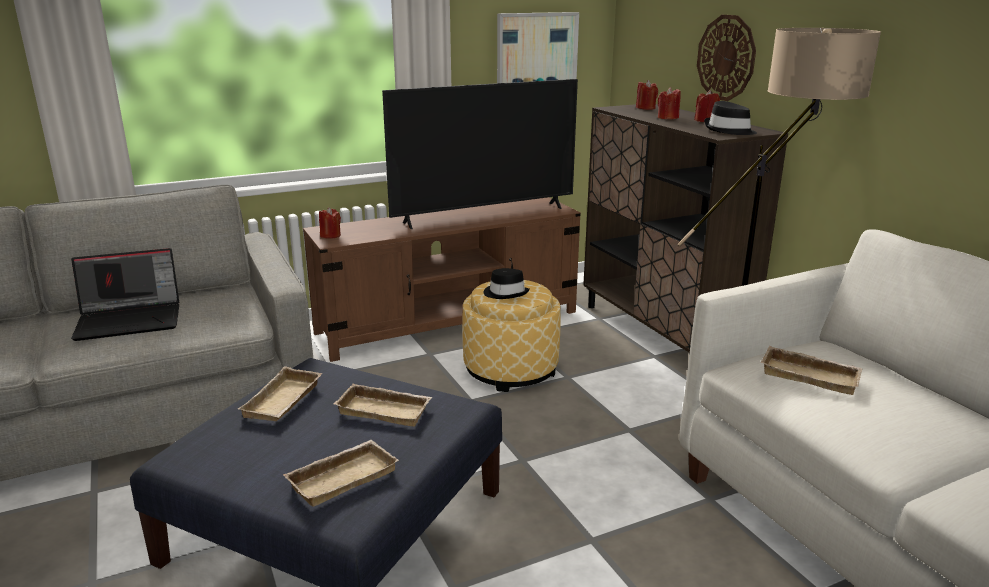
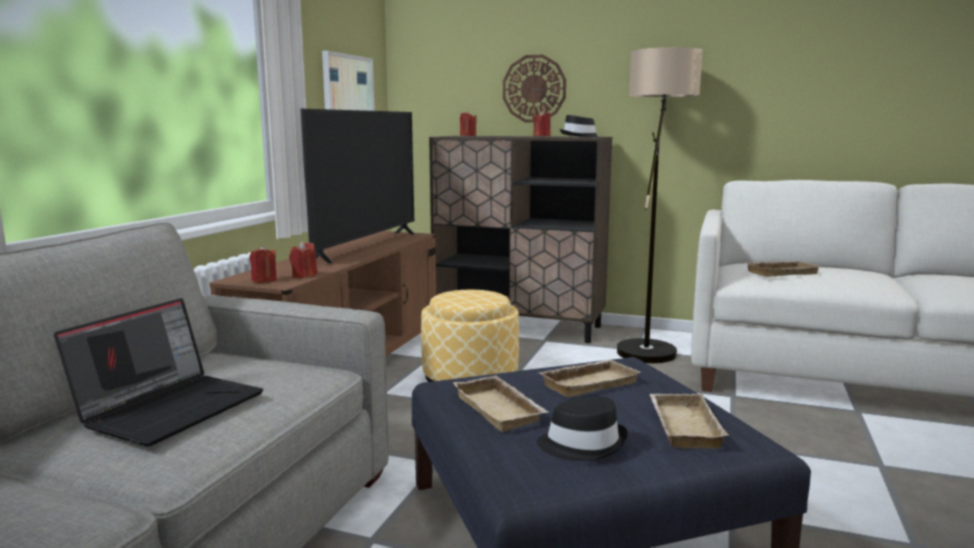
camera: 45 degrees left, 10 degrees down
(506, 293) = (471, 298): black hat -> black hat (582, 444)
(667, 118) = (511, 136): red candle -> red candle (304, 275)

